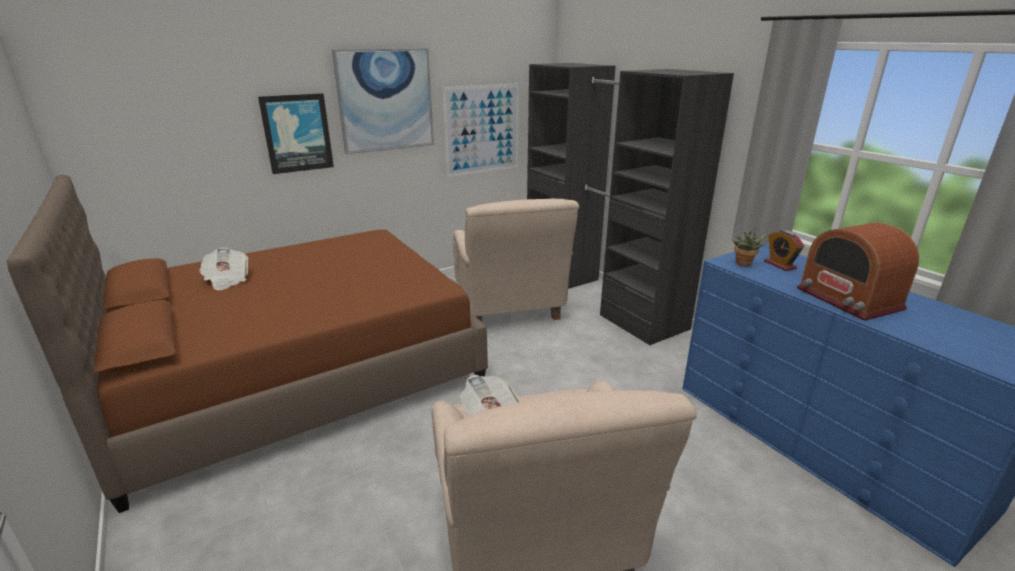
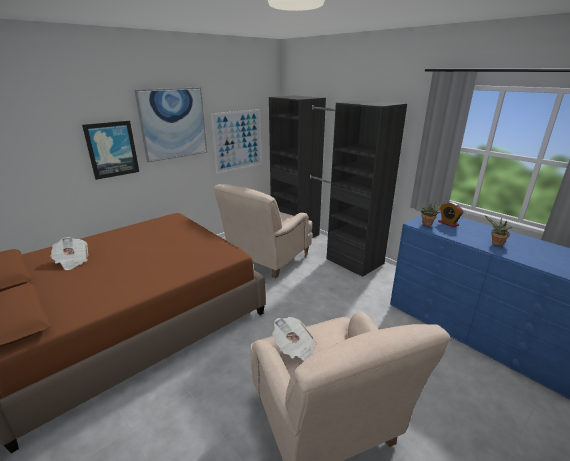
camera: 10 degrees left, 0 degrees up
(509, 310) = (267, 260): beige armchair -> beige armchair turned 60 degrees clockwise
(848, 299) = (495, 243): radio -> potted plant

